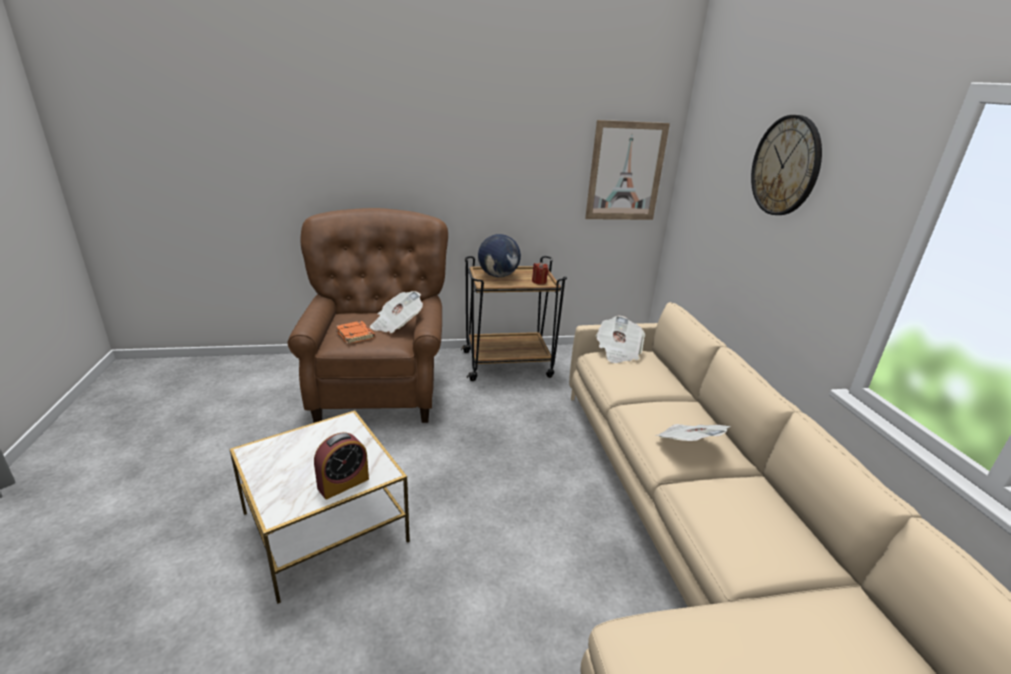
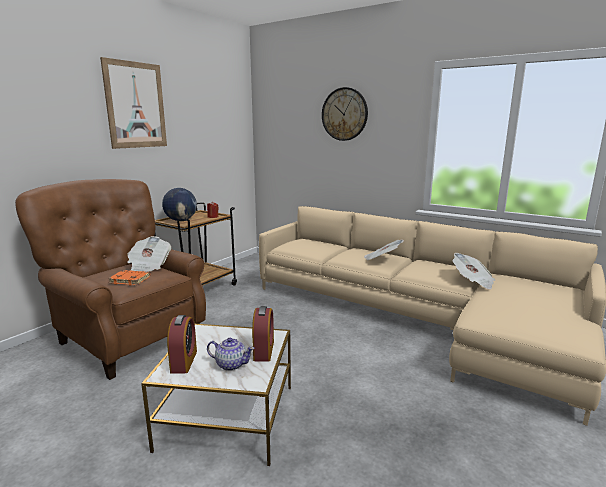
camera: 45 degrees left, 10 degrees down
(280, 448) = (184, 361): none -> alarm clock
(298, 478) = (231, 364): none -> teapot
(618, 352) = (289, 242): newspaper -> newspaper (472, 281)
(625, 172) = (229, 138): picture -> picture (135, 105)

